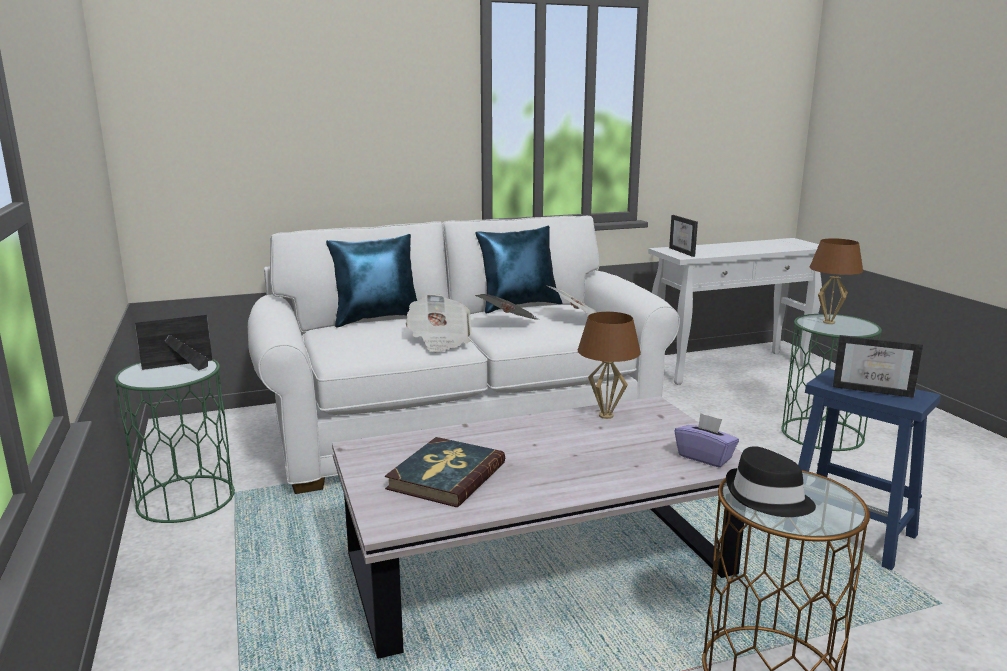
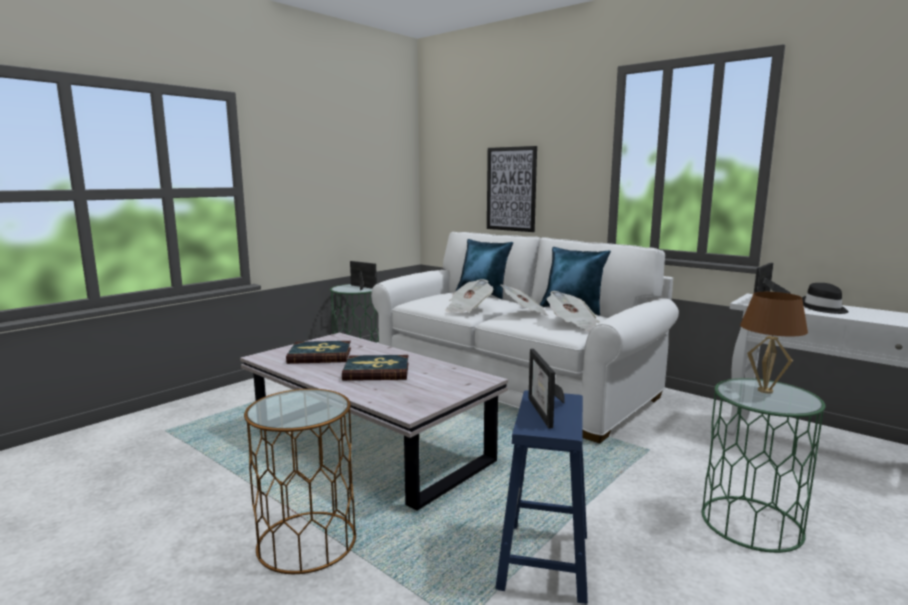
camera: 60 degrees right, 5 degrees down
(327, 154) = (511, 189): none -> picture
(566, 452) = (376, 371): none -> book
(605, 416) = (446, 371): brown table lamp -> none
(705, 457) = (409, 404): purple tissue box -> none
(767, 498) = (293, 400): black hat -> black hat (823, 308)

